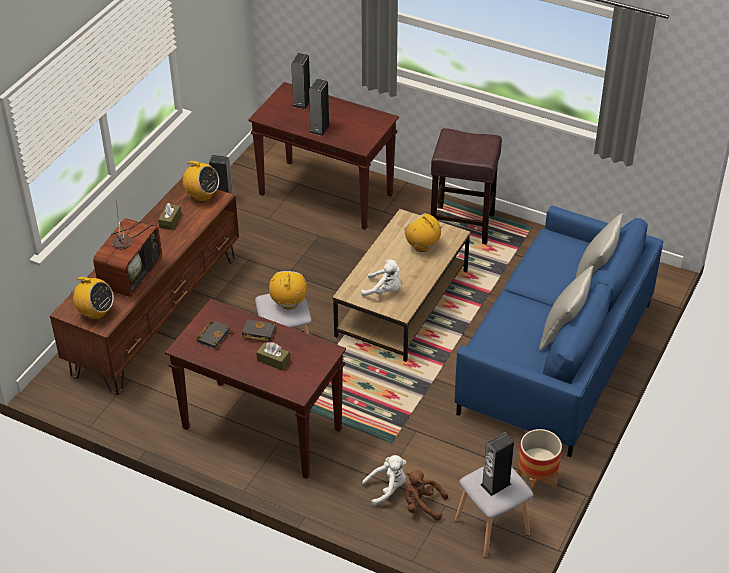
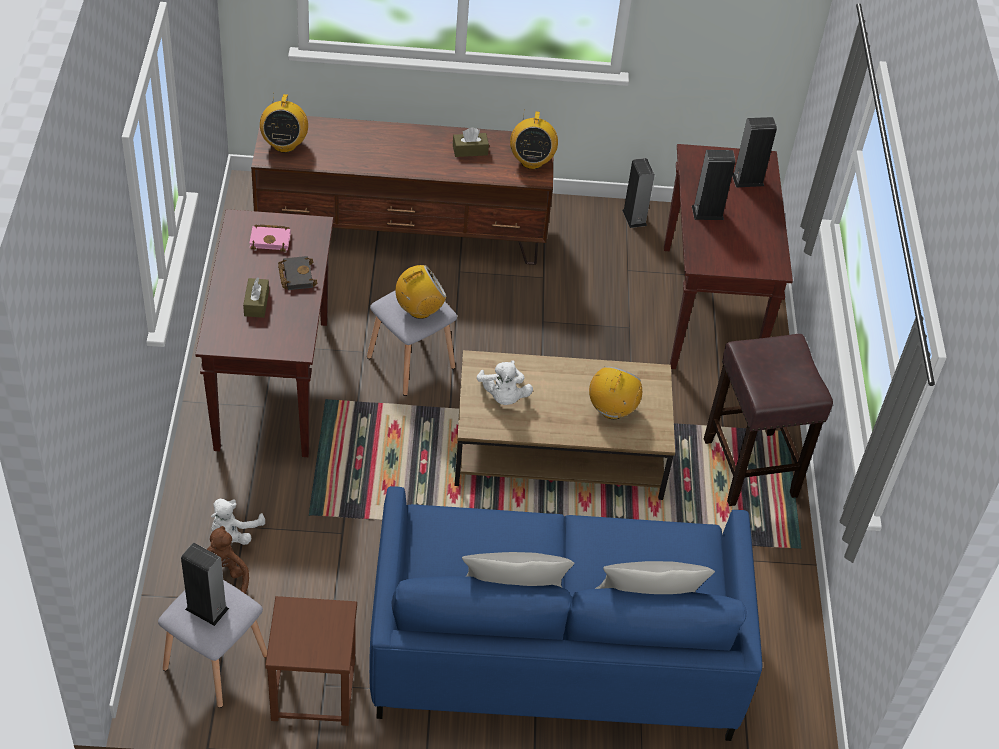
camera: 60 degrees right, 5 degrees up
(130, 274) = (362, 149): television -> none
(213, 336) = (271, 240): black book -> pink book
(387, 488) = (233, 533): white plush toy -> white plush toy turned 75 degrees clockwise
(536, 482) = (313, 690): planter -> brown stool

